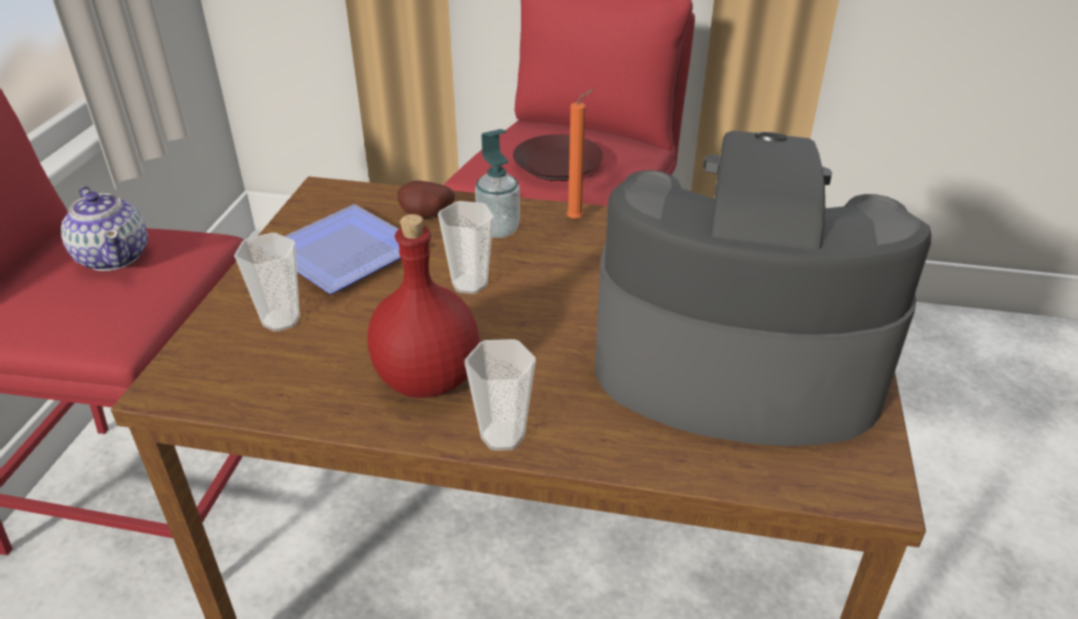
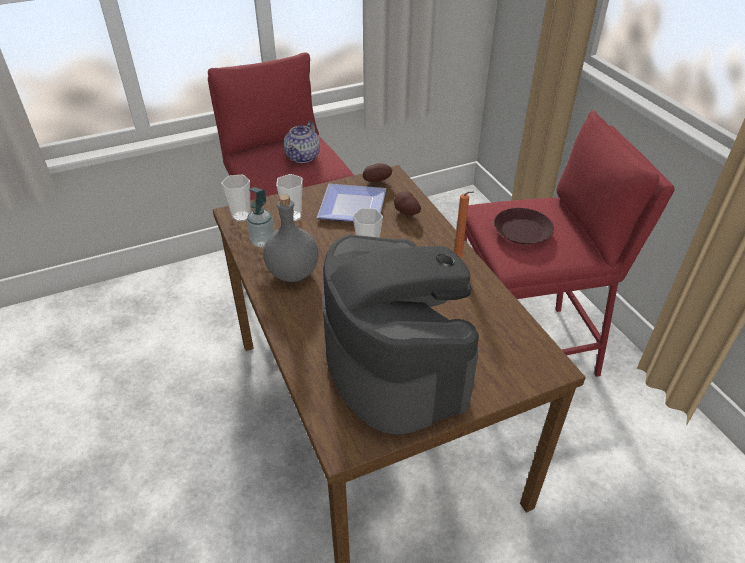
camera: 55 degrees right, 5 degrees up
(317, 207) = (377, 180): none -> potato
(427, 381) = (292, 273): red bottle -> grey bottle
(498, 230) = (420, 239): soap dispenser -> soap dispenser (263, 242)
(502, 436) = (277, 310): cup -> cup (241, 216)

